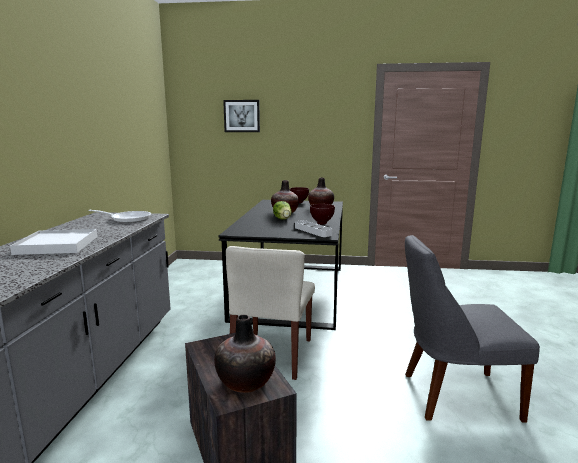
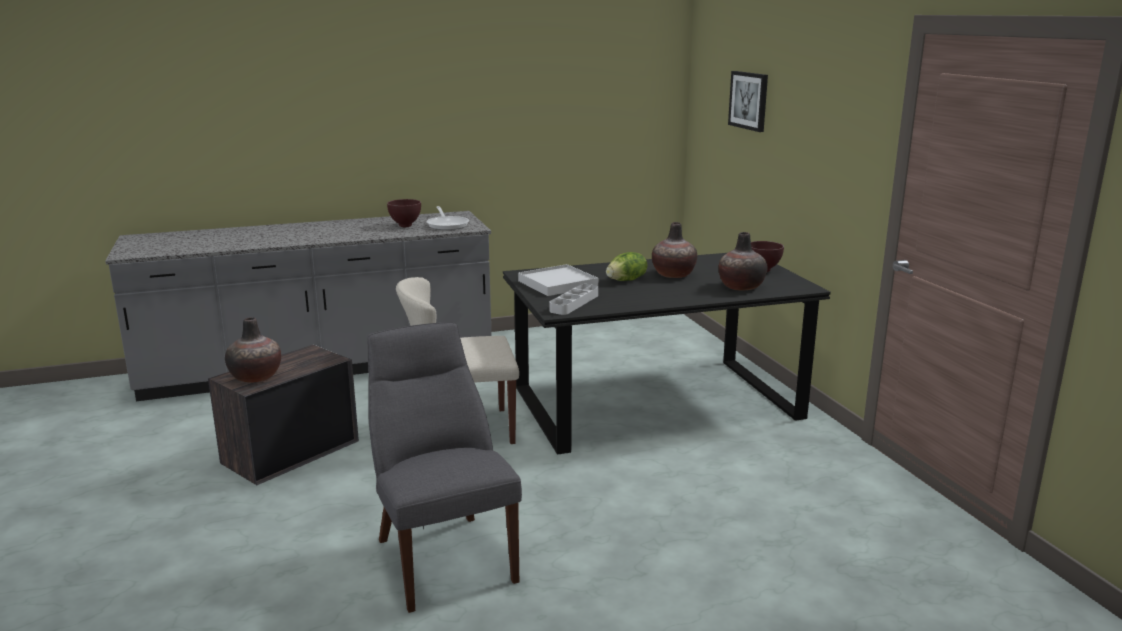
camera: 65 degrees right, 5 degrees up
(57, 245) = (335, 231): white tray -> white tray (557, 283)
(322, 223) = (628, 301): brown bowl -> brown bowl (405, 226)

